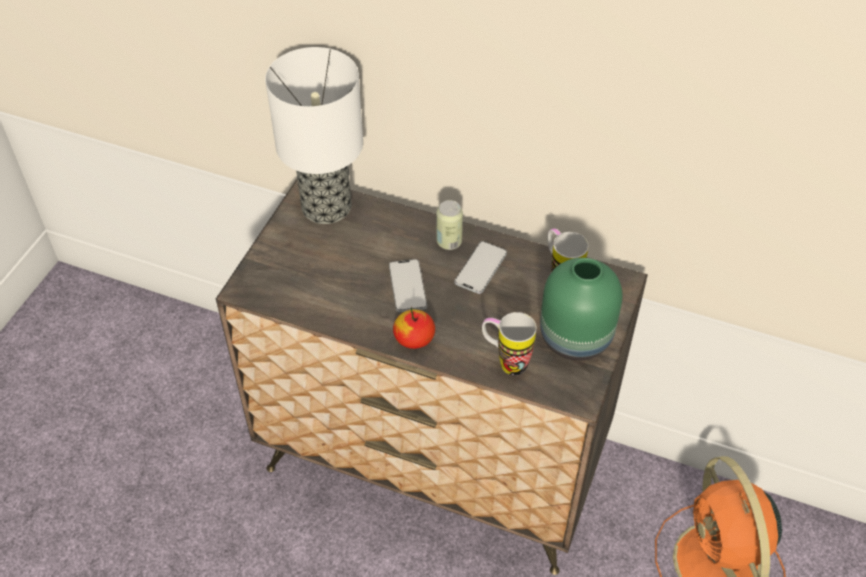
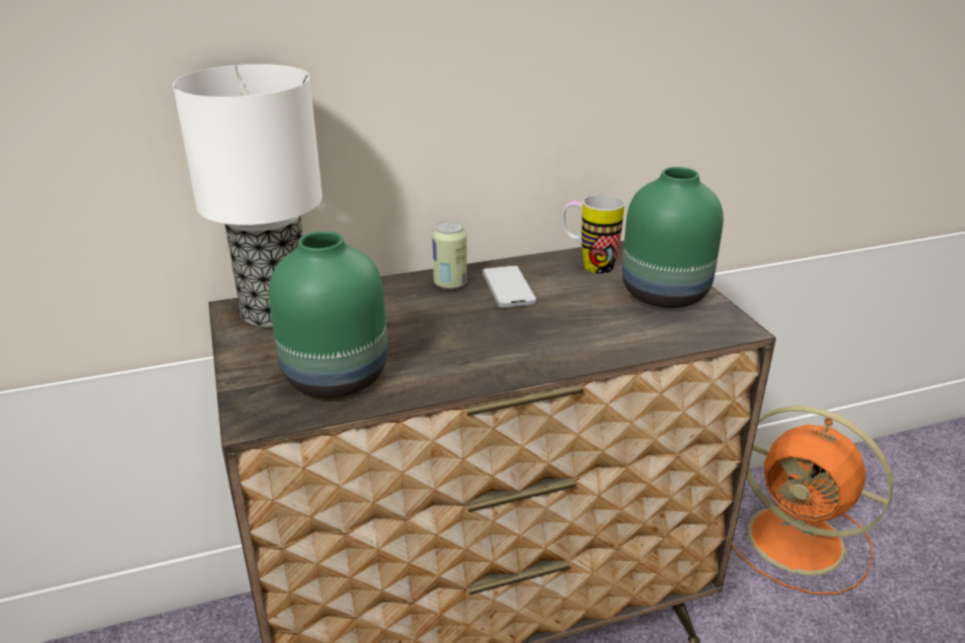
camera: 40 degrees left, 20 degrees down
(309, 284) = (338, 376): none -> green vase
(407, 286) = (455, 330): phone -> none
(414, 338) = (522, 363): apple -> none
(505, 361) = (634, 337): mug -> none

